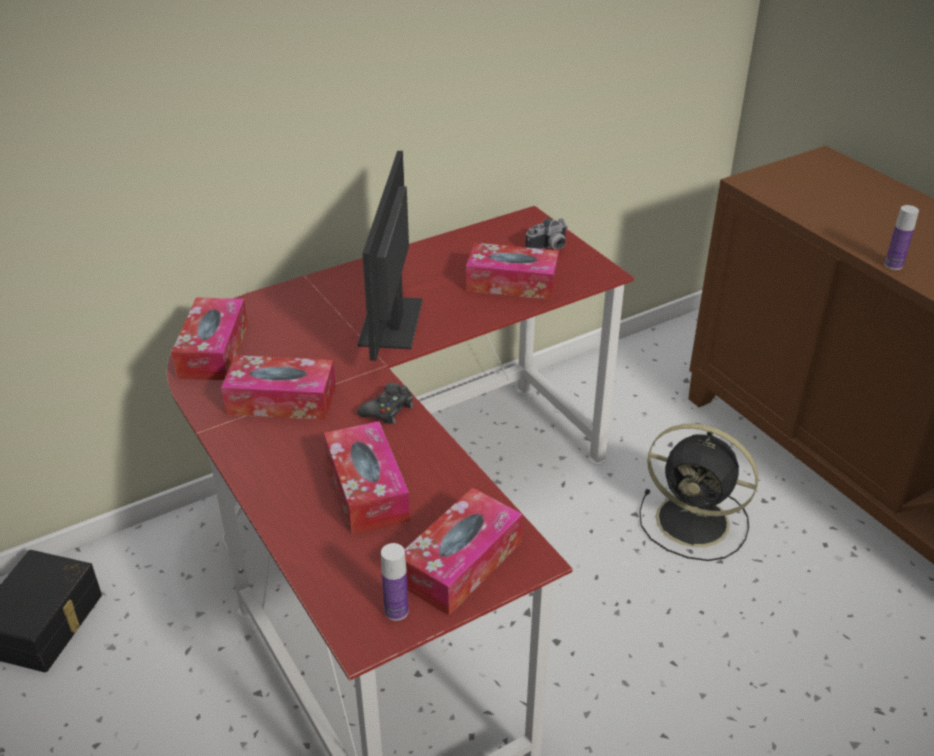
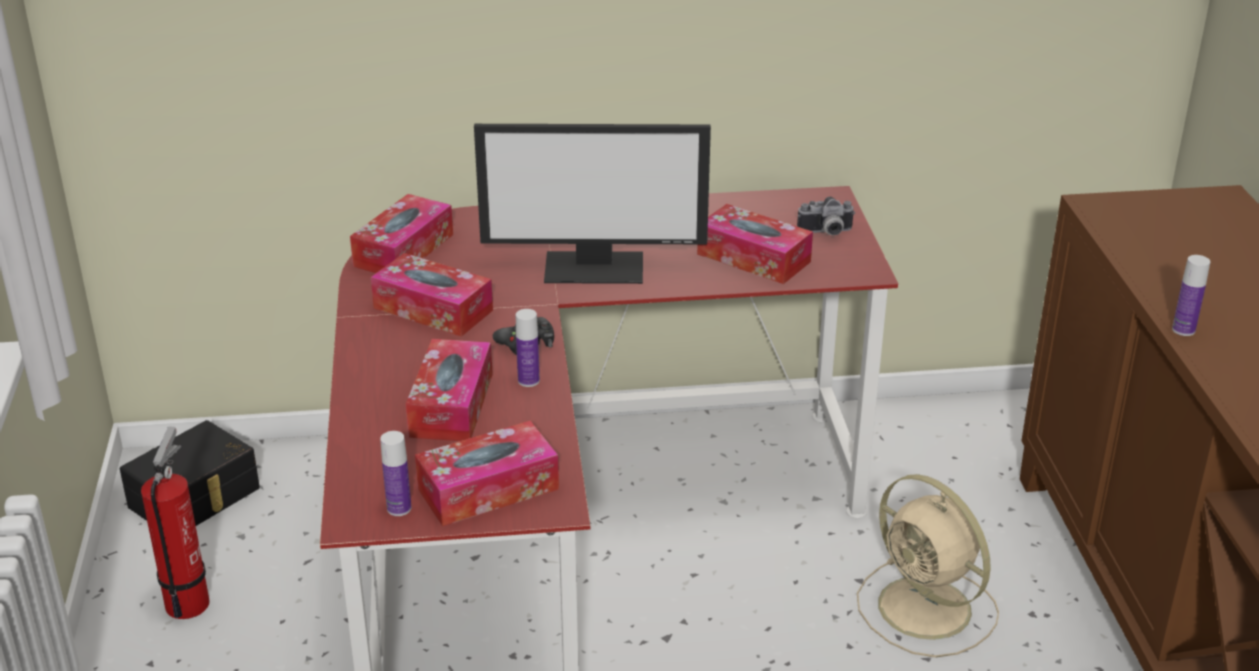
camera: 25 degrees right, 5 degrees down
(97, 728) = (189, 600): none -> fire extinguisher
(392, 323) = (595, 267): monitor -> monitor turned 120 degrees counterclockwise
(416, 445) = (528, 380): none -> bottle
(695, 522) = (928, 610): black fan -> beige fan

